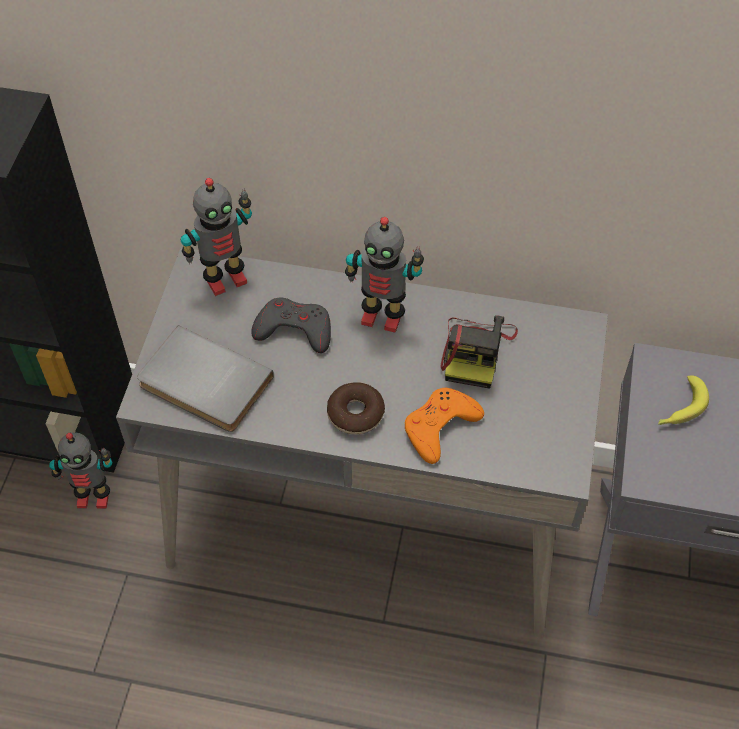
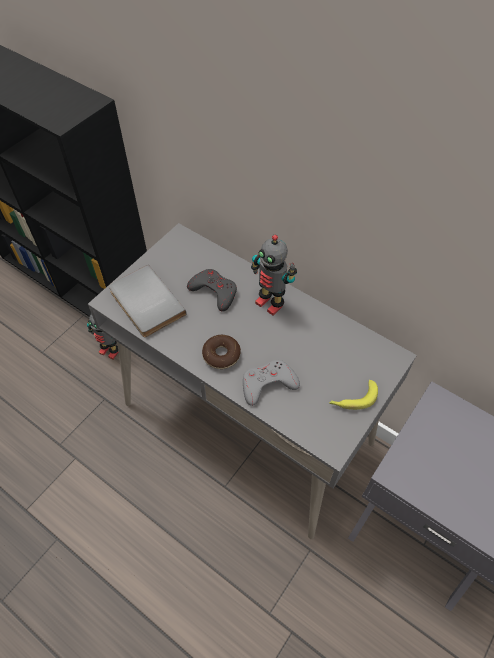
camera: 25 degrees right, 0 degrees up
(225, 279) = (192, 249): toy robot -> none
(440, 427) = (268, 384): orange game controller -> grey game controller
(476, 351) = (316, 346): camera -> none
(680, 408) = (441, 436): banana -> banana (353, 399)

